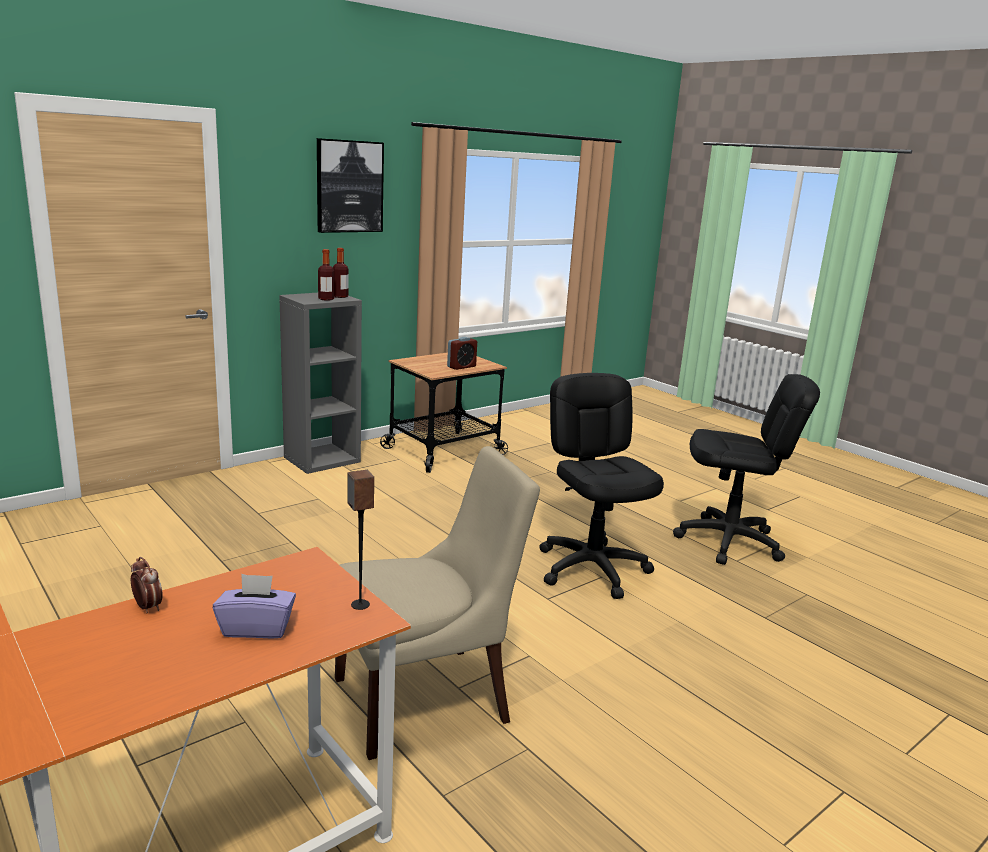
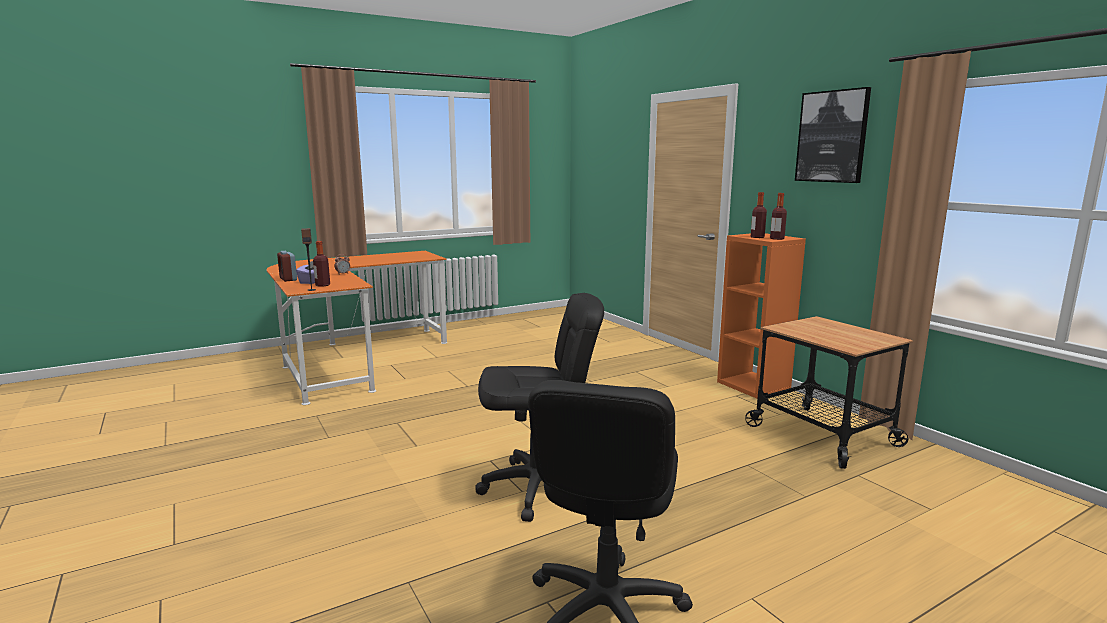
camera: 100 degrees right, 5 degrees down
(306, 602) = (322, 285): none -> bottle
(322, 459) = (754, 386): grey bookcase -> orange bookcase
(426, 698) = (393, 414): beige chair -> none
(461, 367) = (824, 337): alarm clock -> alarm clock (288, 279)

